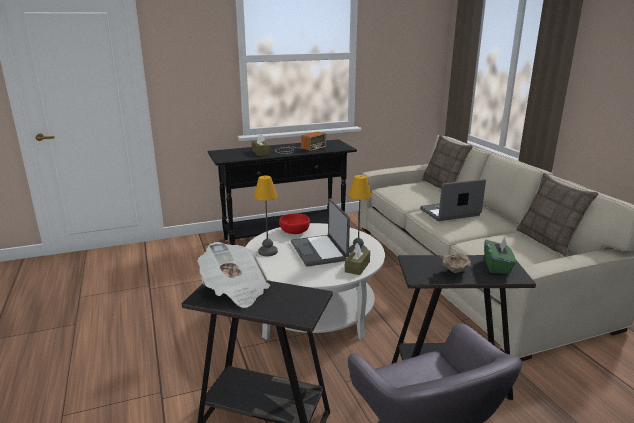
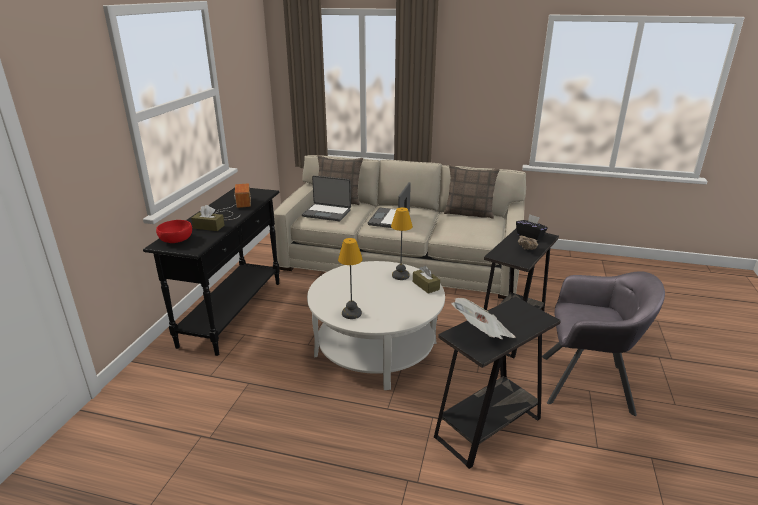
camera: 55 degrees left, 5 degrees up
(295, 231) = (329, 288): red bowl -> red bowl (177, 240)
(320, 251) = (381, 290): laptop -> laptop (327, 213)
(497, 266) = (530, 236): green tissue box -> black tissue box

